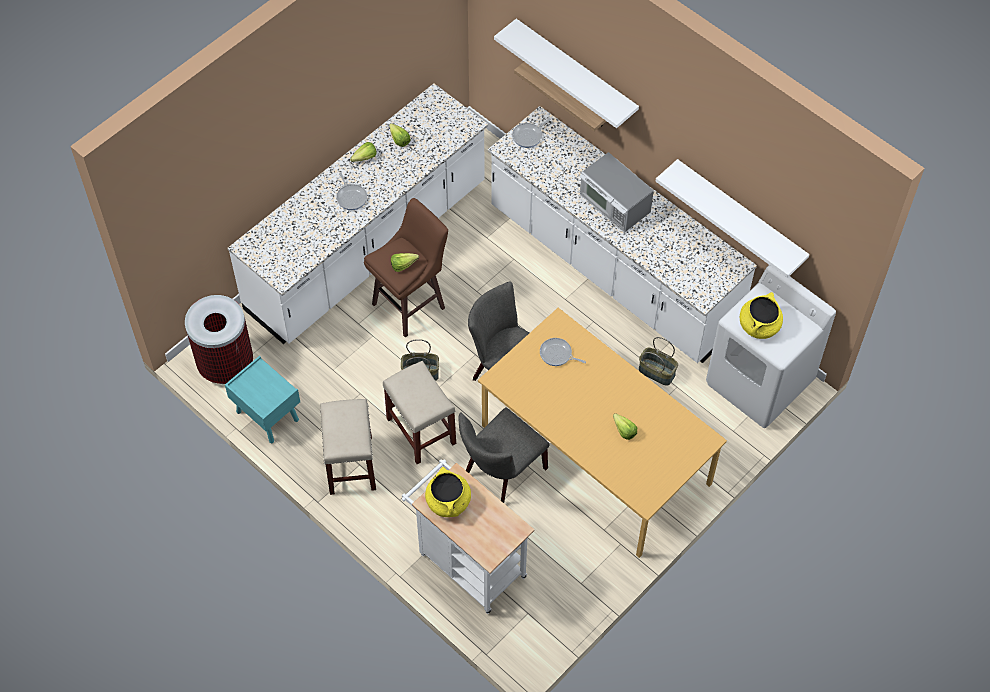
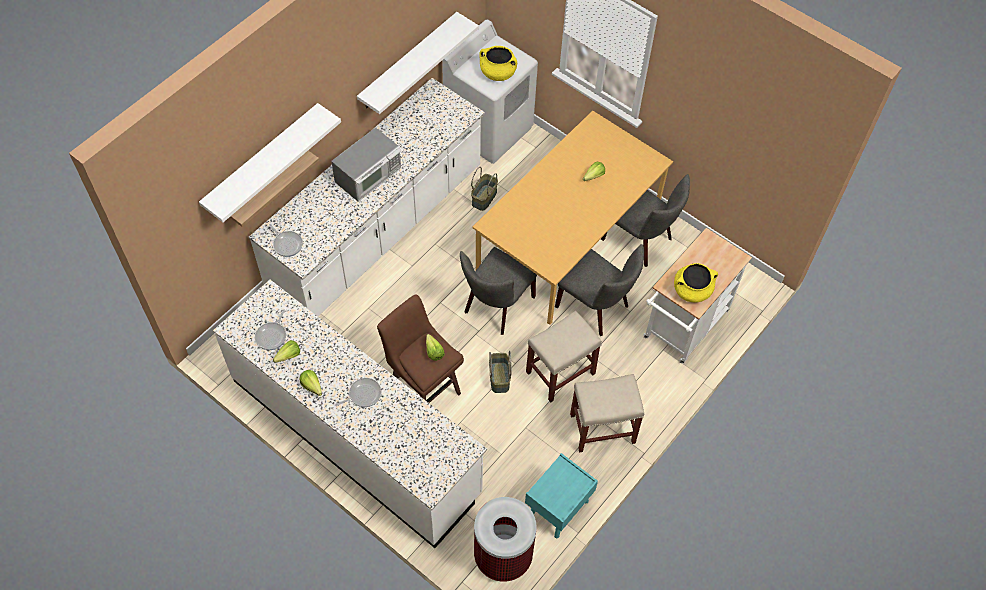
camera: 95 degrees left, 0 degrees up
(557, 354) = (523, 225): frying pan -> frying pan (272, 336)
(592, 532) = (641, 240): none -> grey chair

